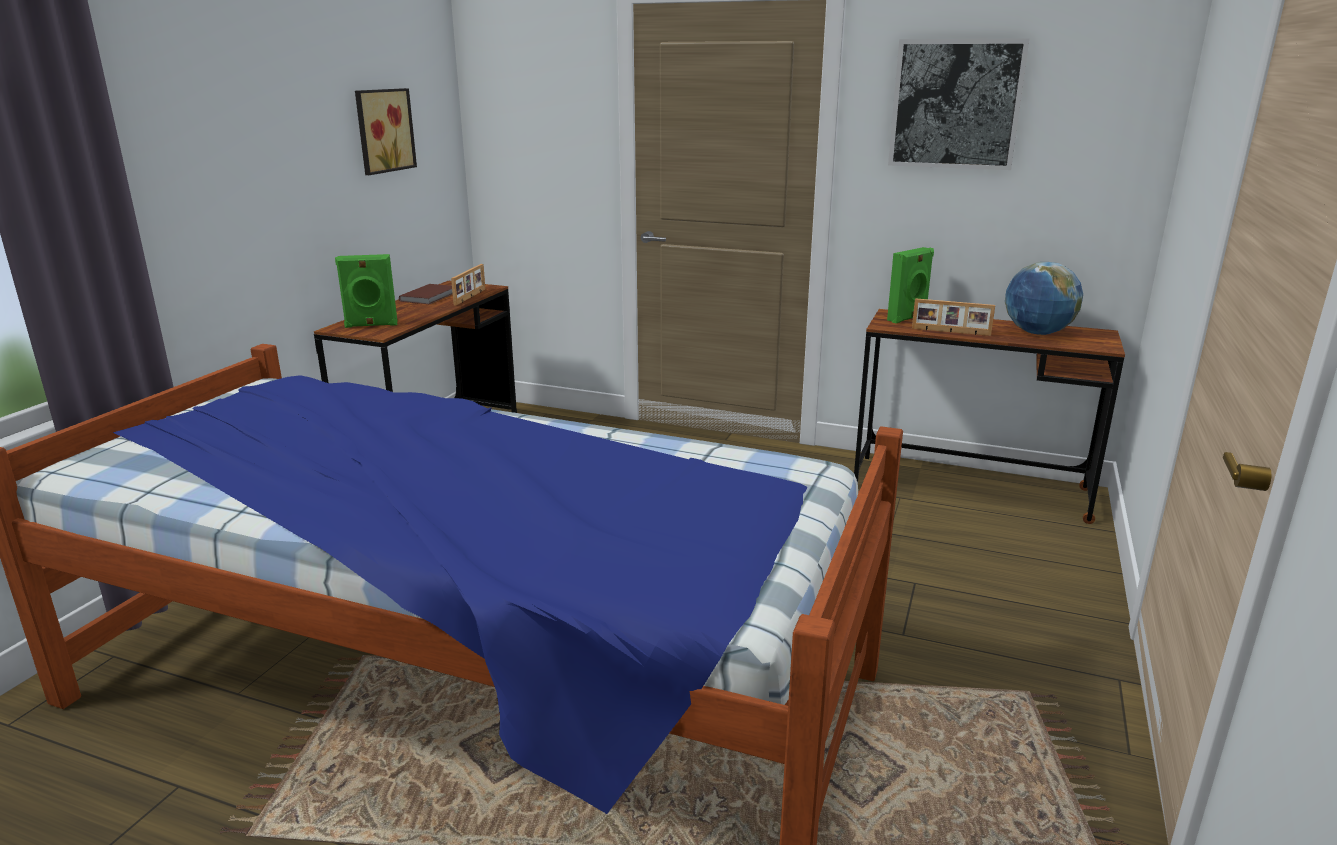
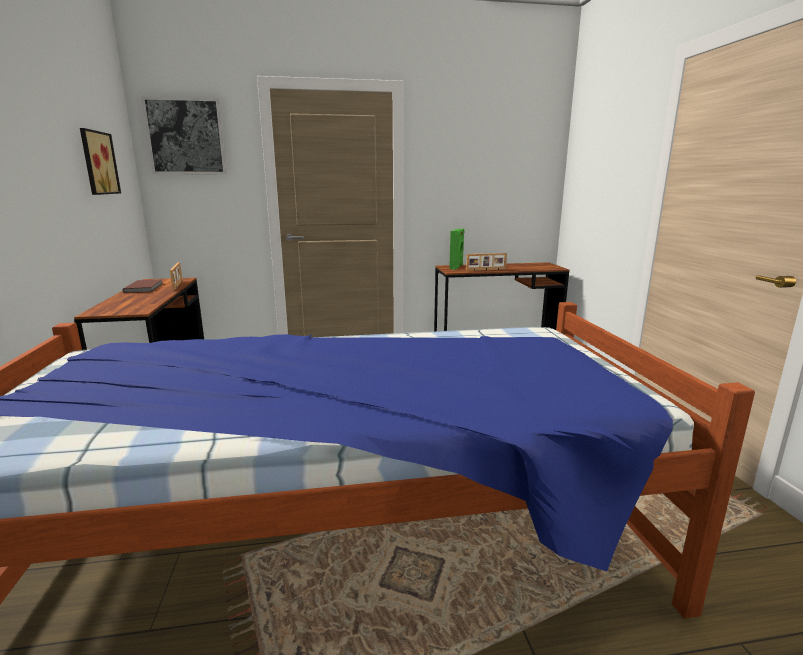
camera: 30 degrees left, 5 degrees down
(371, 325) = (123, 307): green speaker -> none
(956, 104) = (465, 151): picture -> picture (186, 137)
(1037, 333) = (522, 266): globe -> none

